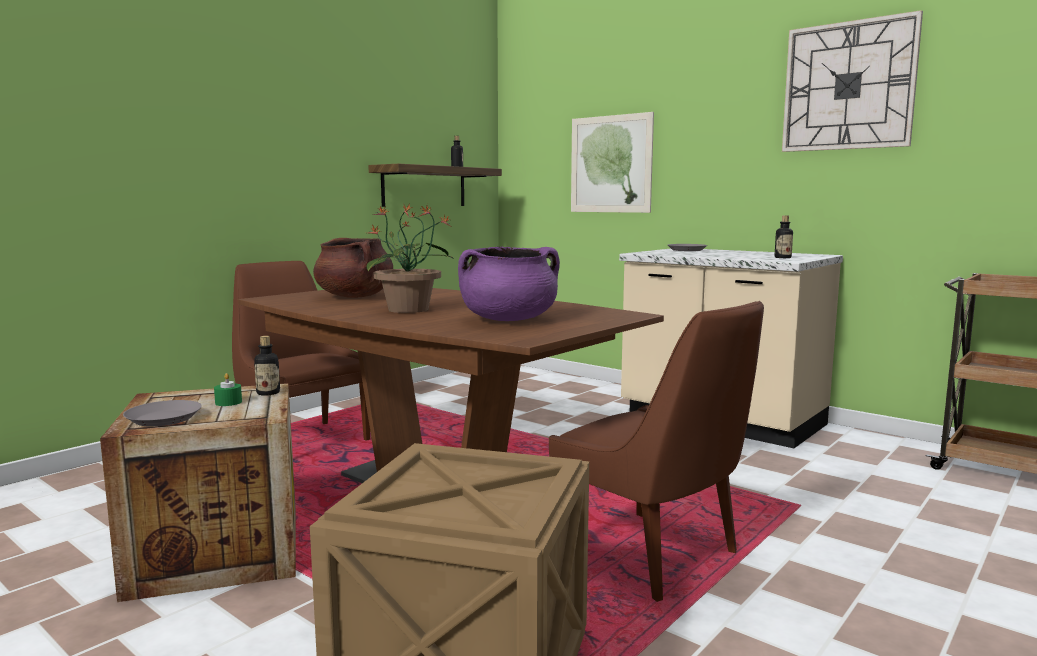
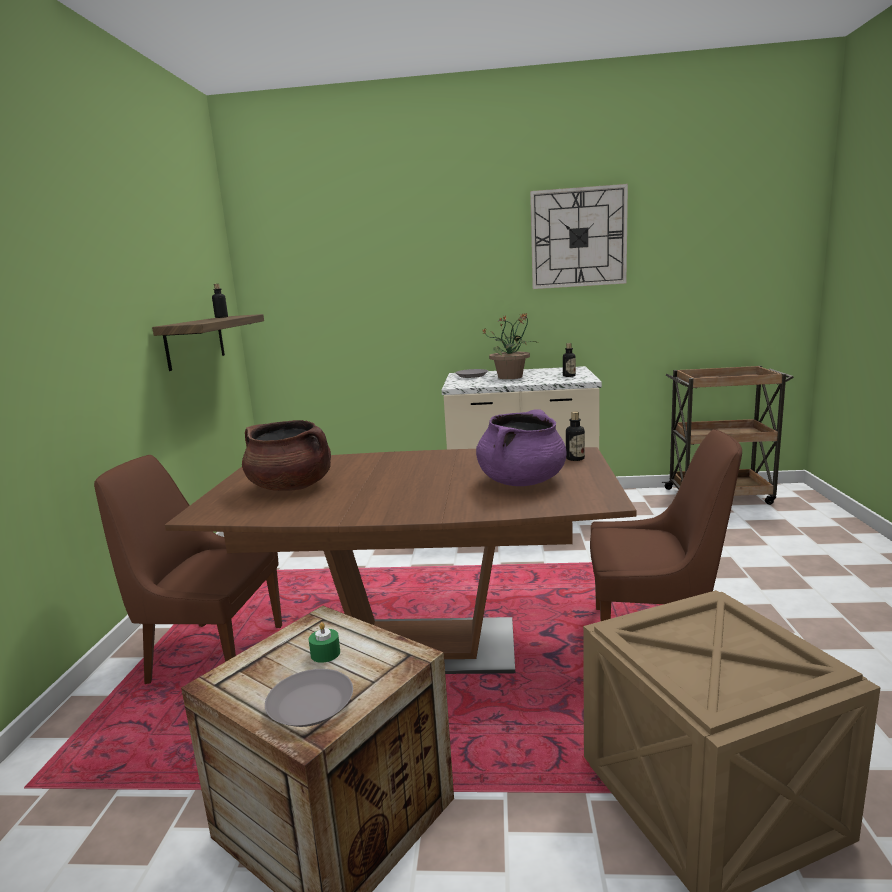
camera: 35 degrees left, 5 degrees up
(268, 393) = (336, 625): bottle -> bottle (575, 458)
(409, 310) = (404, 491): potted plant -> potted plant (511, 377)
(610, 164) = (372, 303): picture -> none

